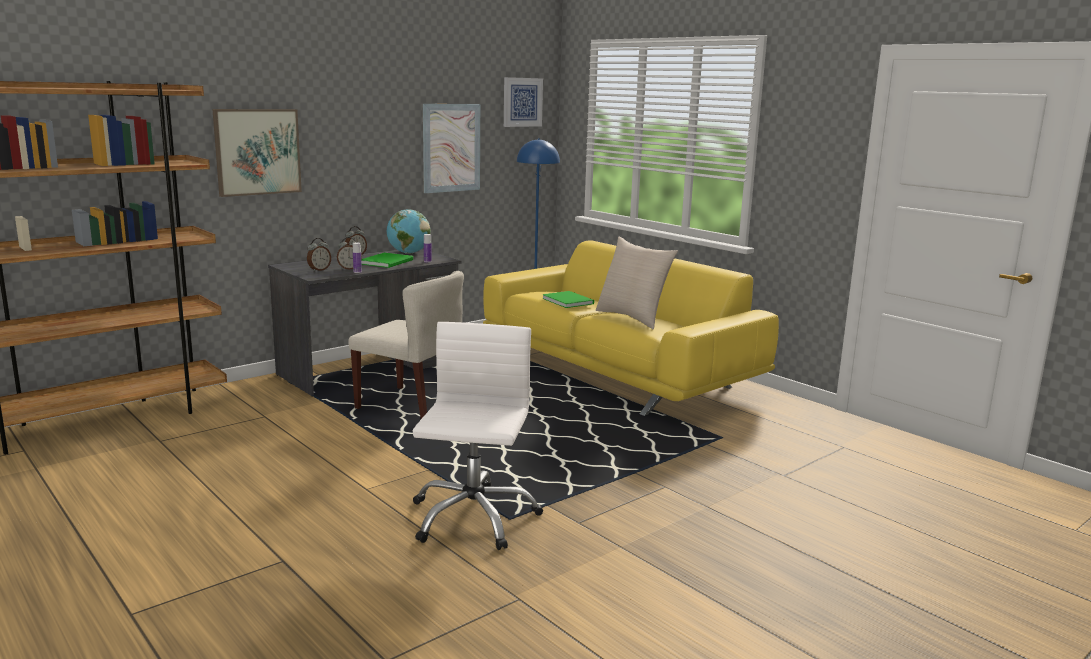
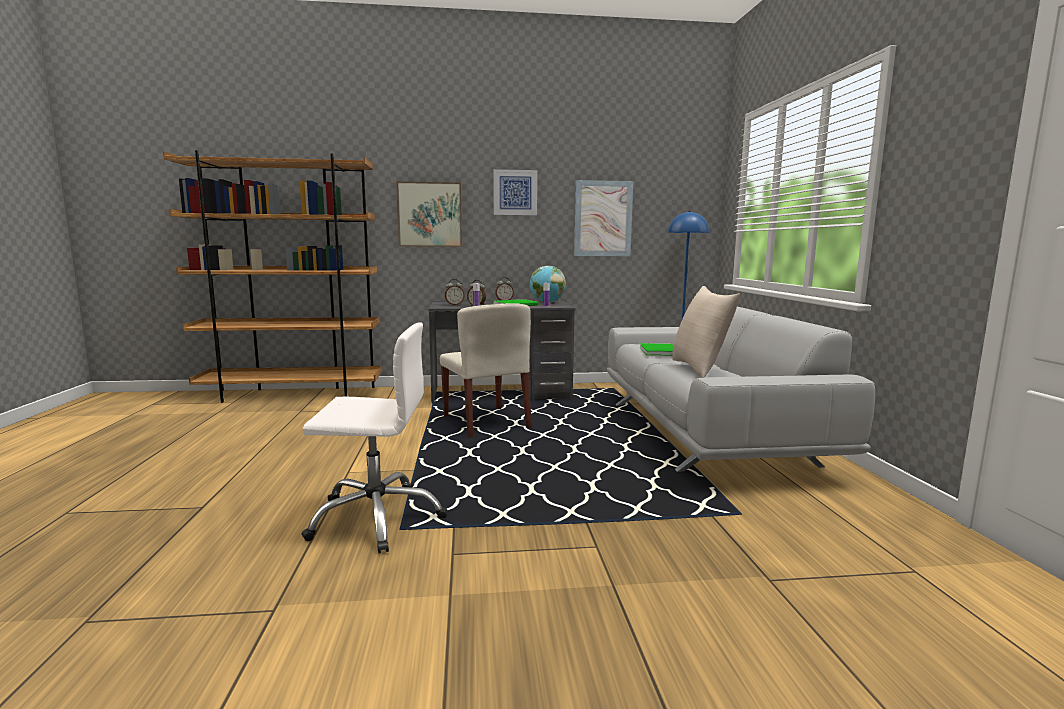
camera: 35 degrees right, 5 degrees down
(472, 517) = (377, 518): white office chair -> white office chair turned 45 degrees clockwise
(522, 102) = (680, 180): picture -> picture (515, 192)
(617, 374) = (705, 431): yellow sofa -> grey sofa

